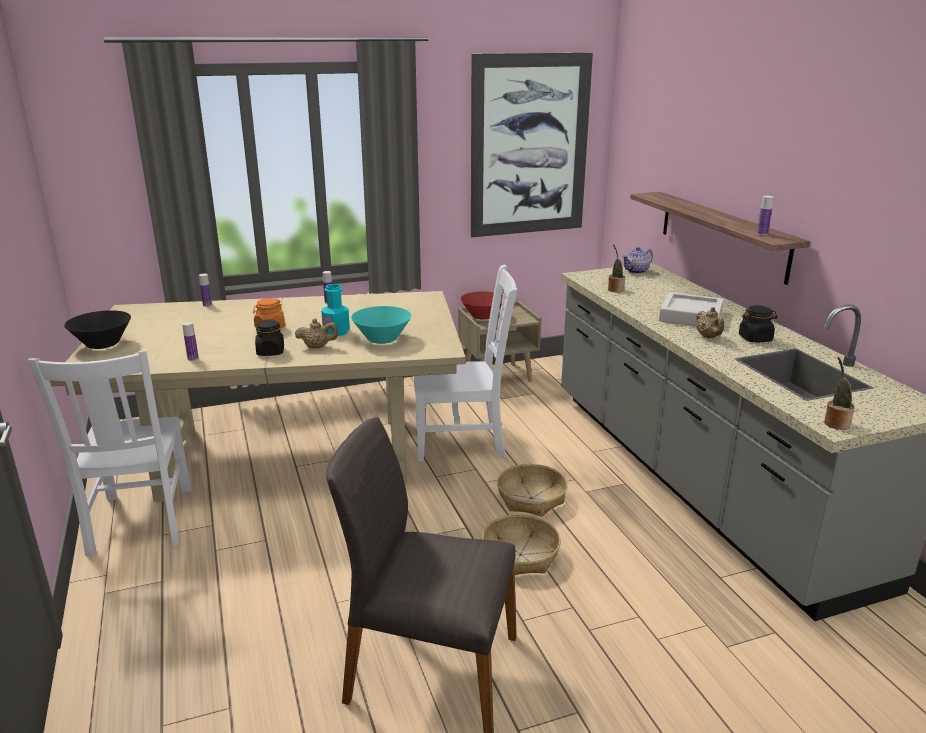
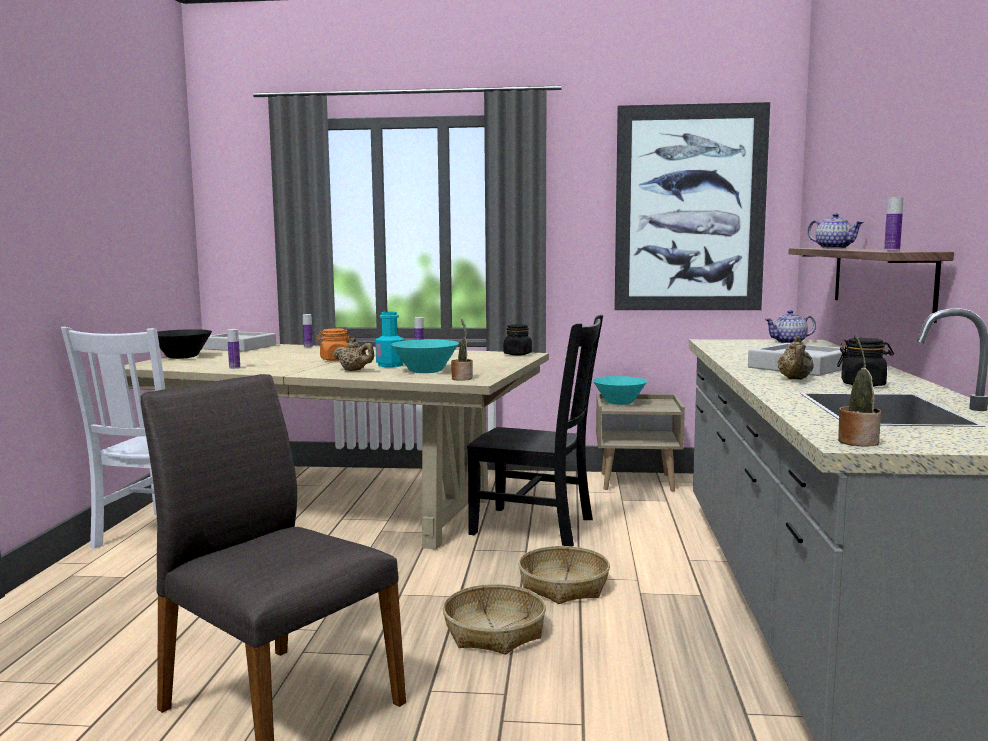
camera: 25 degrees right, 15 degrees down
(136, 315) = (240, 347): none -> grey tray
(270, 352) = (307, 370): black jar -> black jar (517, 354)
(463, 441) = (536, 527): white chair -> black chair
(483, 316) = (619, 402): red bowl -> turquoise bowl
(615, 289) = (735, 349): potted plant -> potted plant (462, 378)
(678, 203) = (834, 248): none -> teapot

